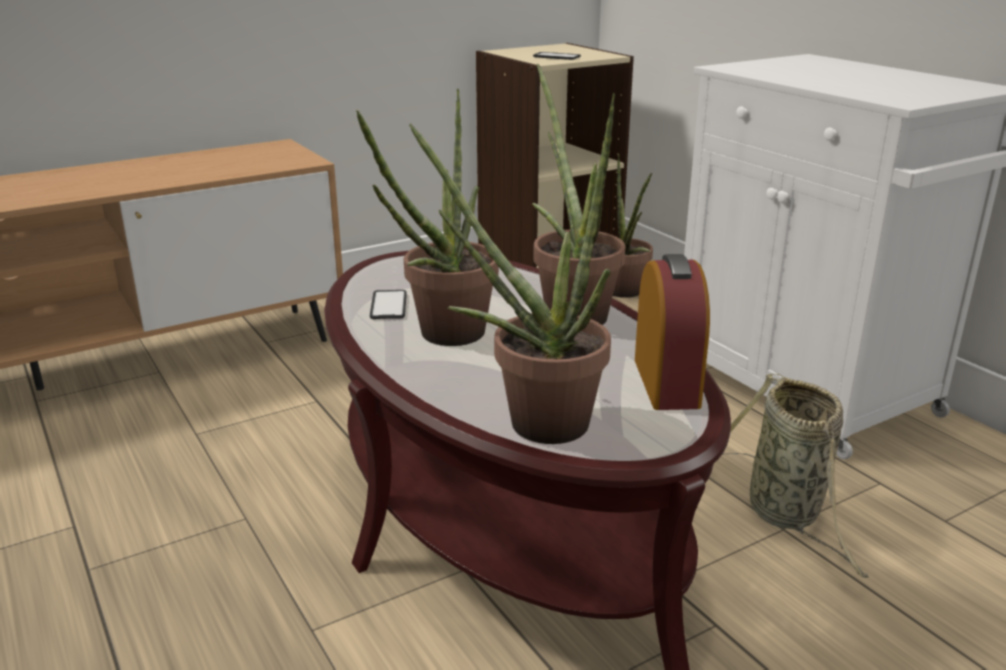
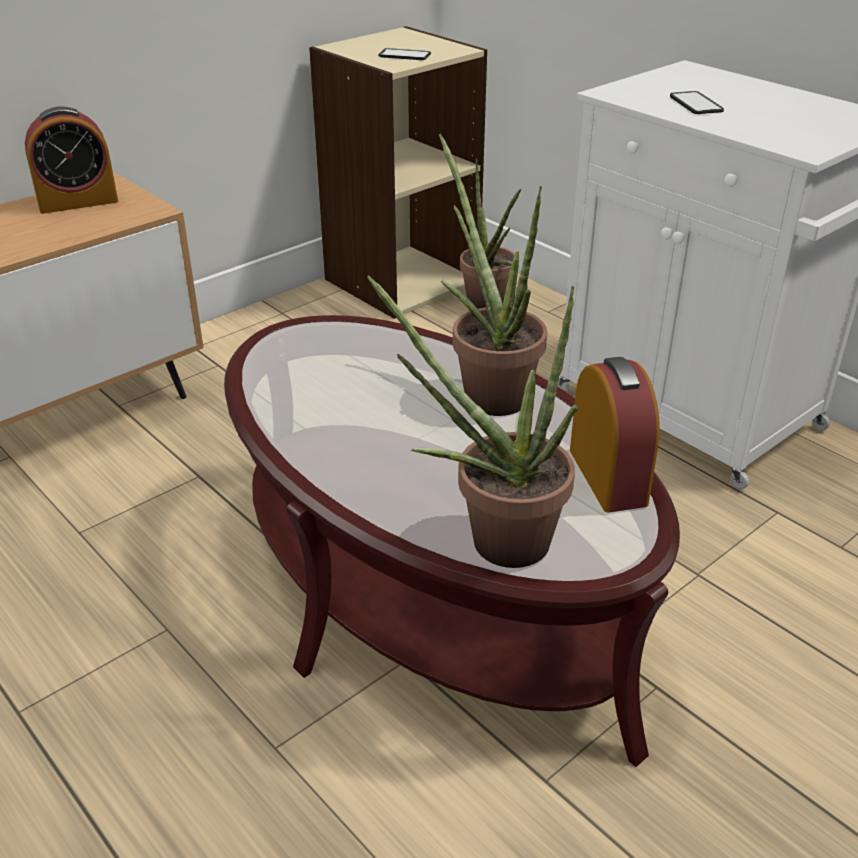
camera: 10 degrees left, 10 degrees up
(249, 153) = (78, 202): none -> alarm clock
(388, 306) = (298, 401): phone -> phone (696, 104)
(443, 337) = (369, 440): potted plant -> none
(787, 515) = (699, 558): basket -> none

